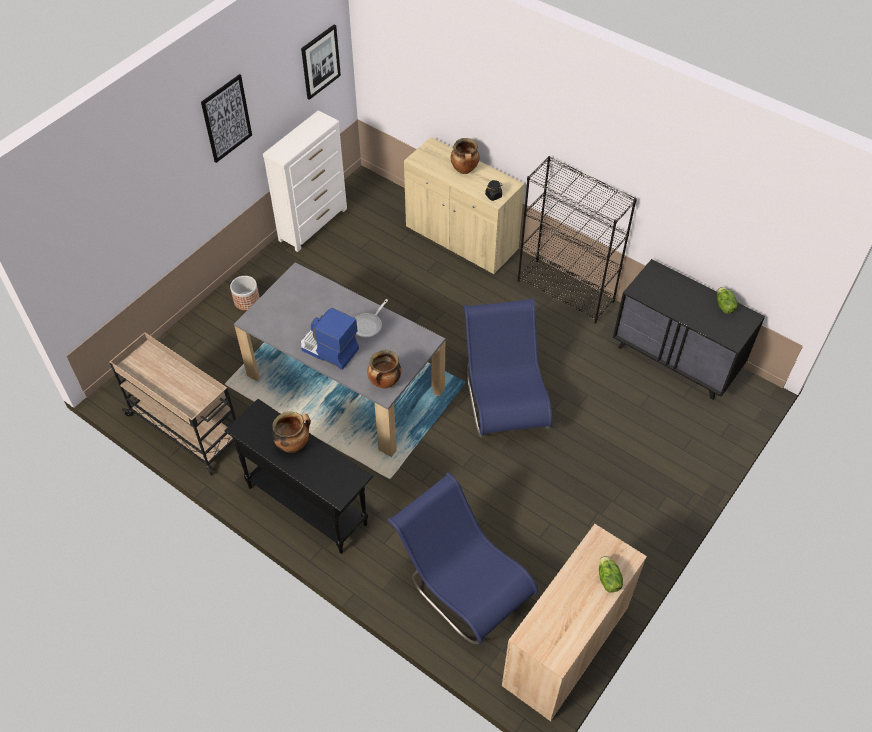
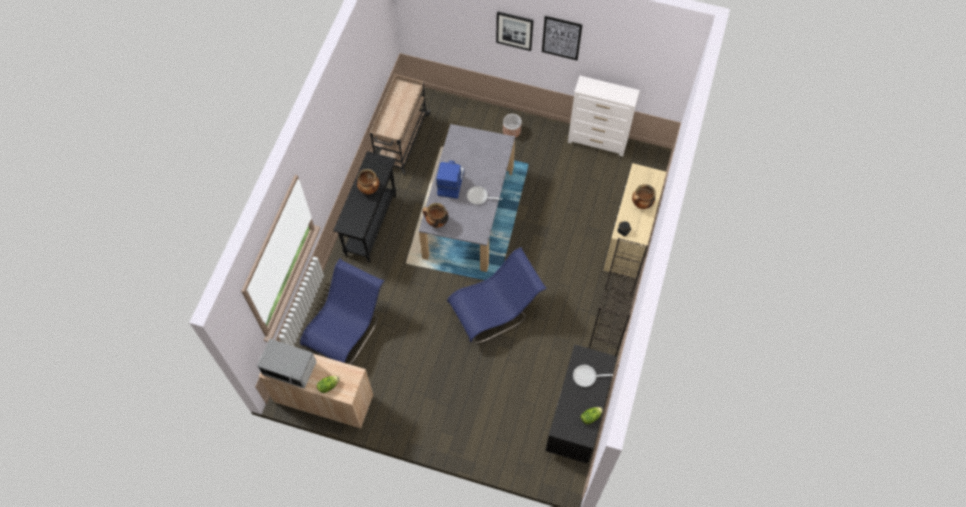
camera: 70 degrees right, 10 degrees up
(320, 61) = (657, 67): picture -> picture (514, 30)
(562, 626) = (290, 368): none -> microwave
(670, 293) = (587, 377): none -> frying pan

